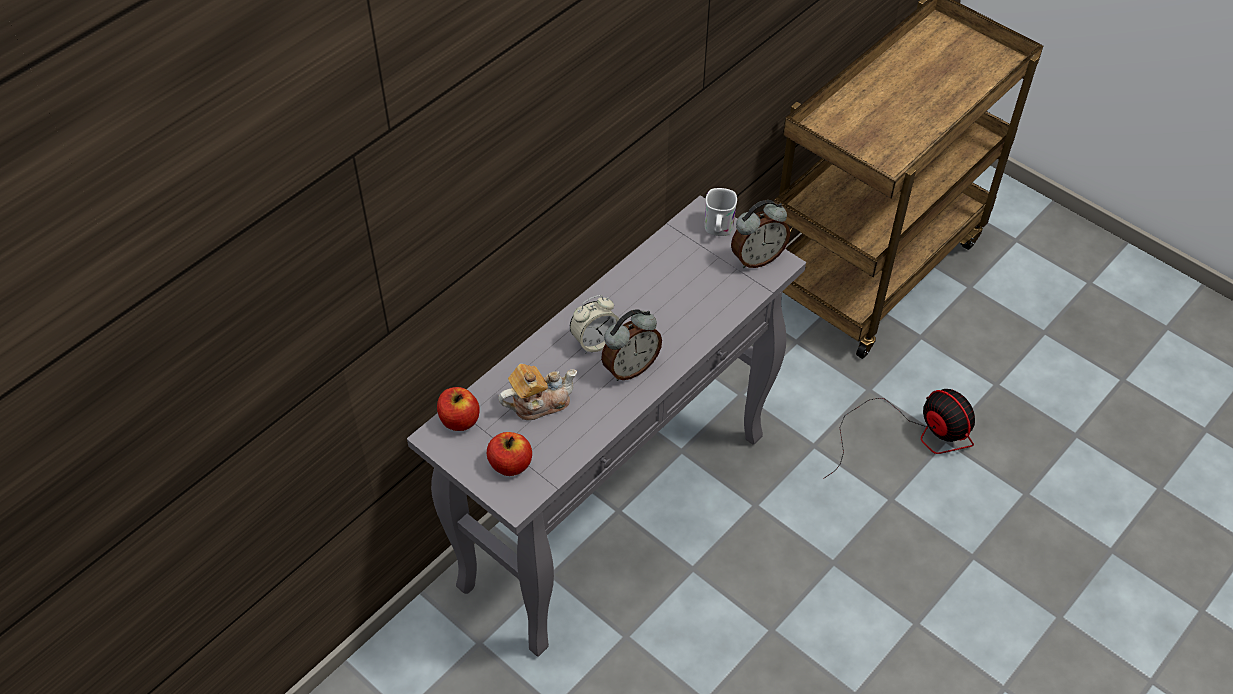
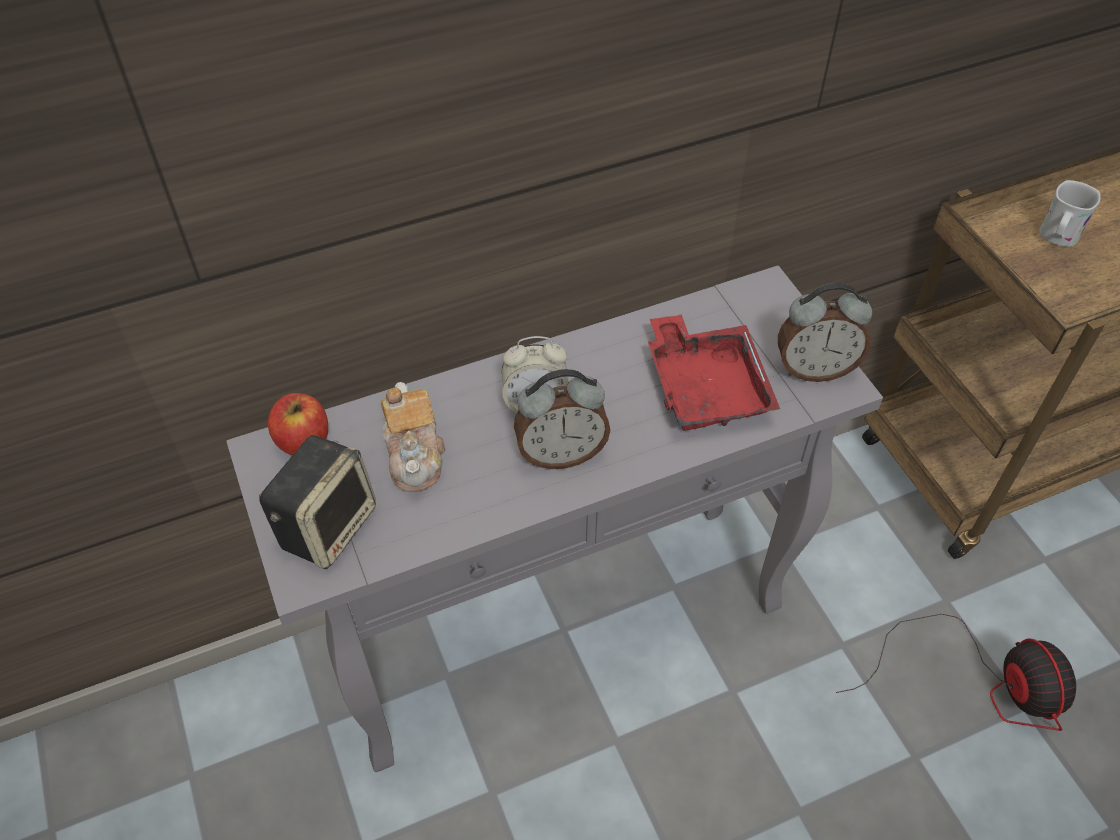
camera: 25 degrees right, 0 degrees up
(510, 464) = (327, 525): apple -> speaker
(539, 402) = (415, 456): teapot -> teapot turned 75 degrees clockwise
(696, 293) = (706, 386): none -> red tray
(718, 230) = (779, 315): white mug -> white mug (1057, 238)

